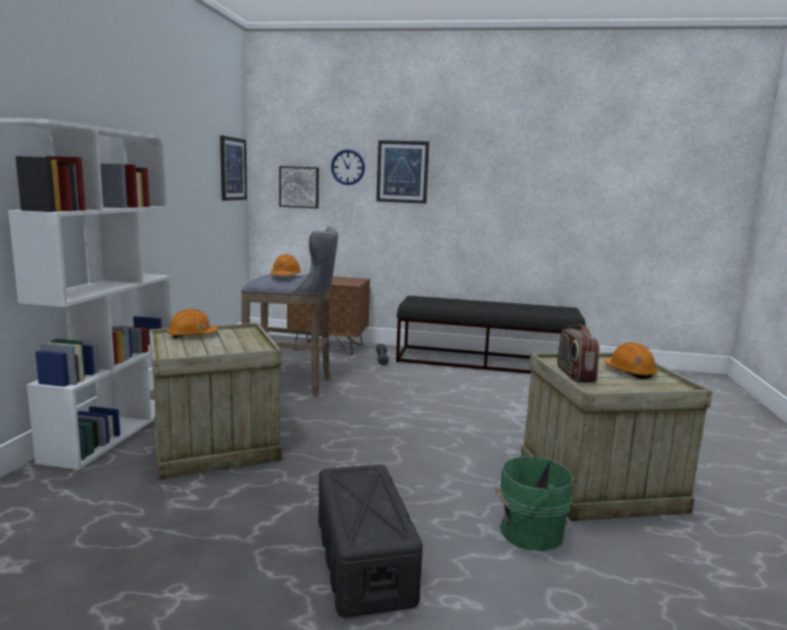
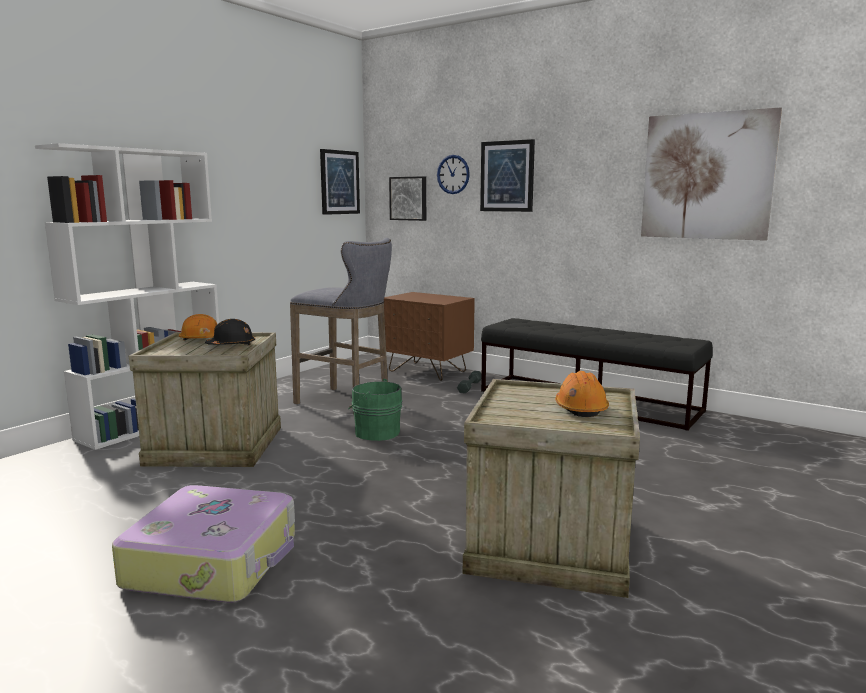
camera: 25 degrees right, 0 degrees up
(237, 340) = (231, 345): none -> black hard hat
(285, 276) = (335, 288): orange hard hat -> none
(363, 559) = (215, 561): black storage box -> suitcase
(528, 532) = (400, 573): green bucket -> green bucket (375, 432)
(574, 181) = (707, 176): none -> picture
(574, 374) = (503, 404): radio -> none

